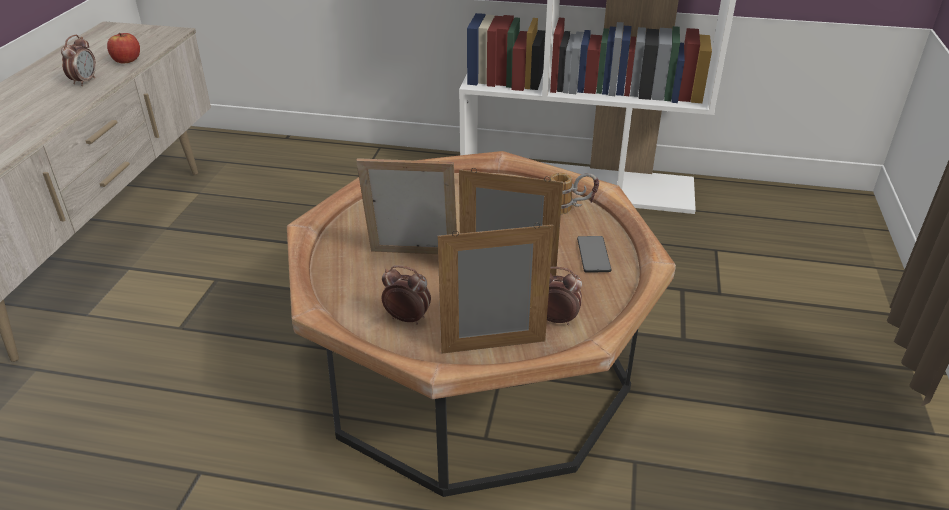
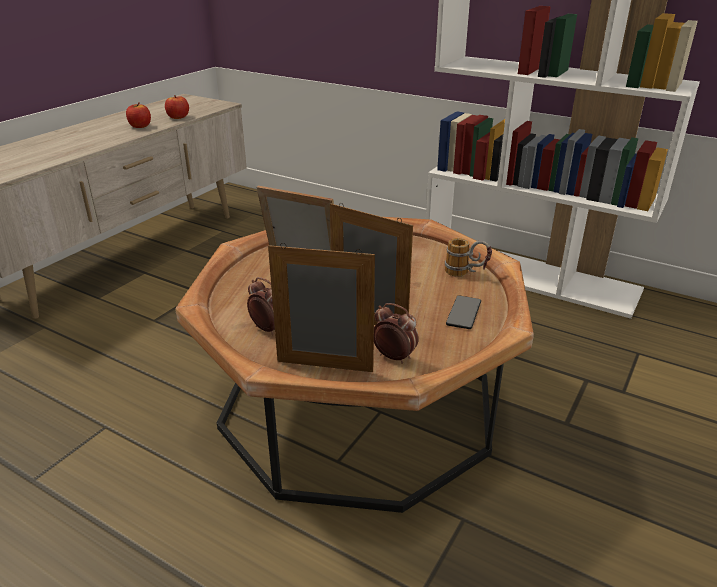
camera: 20 degrees right, 5 degrees down
(84, 81) = (140, 126): alarm clock -> apple

